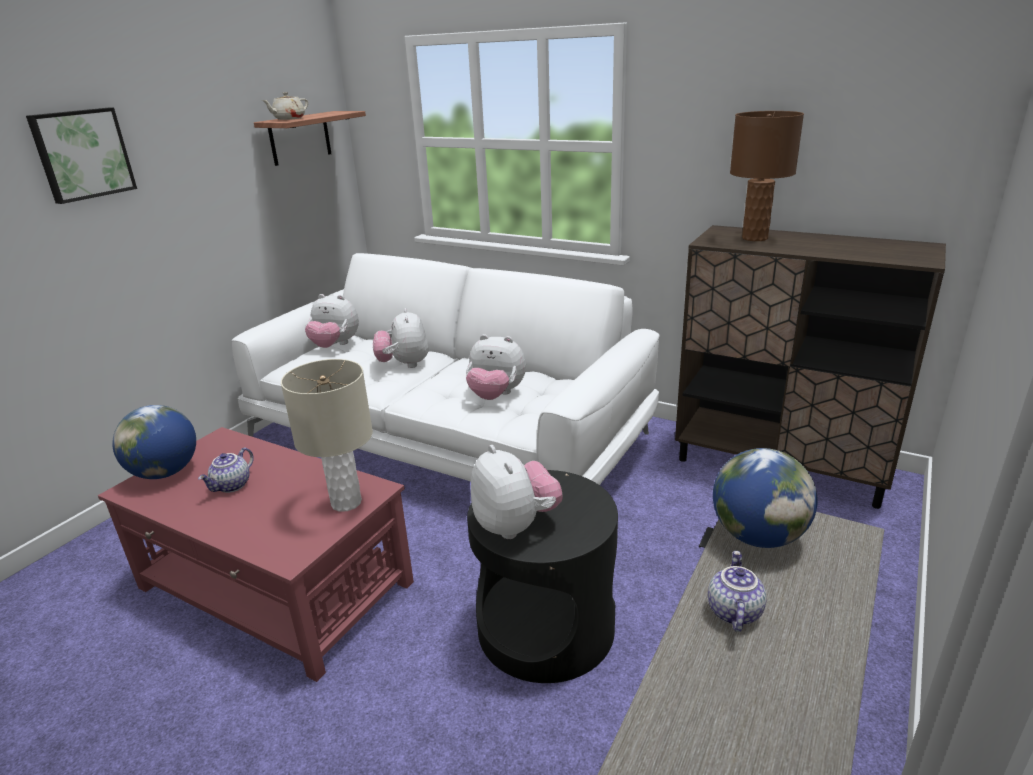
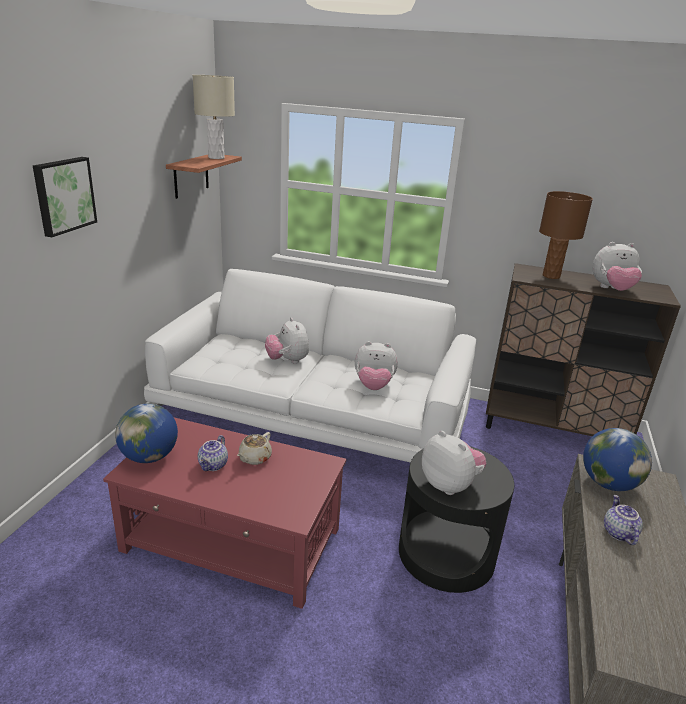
camera: 15 degrees left, 0 degrees up
(289, 119) = (193, 163): beige teapot -> beige teapot (254, 458)
(335, 345) = (221, 344): plush toy -> plush toy (611, 289)
(347, 502) = (312, 474): beige table lamp -> beige table lamp (216, 157)

